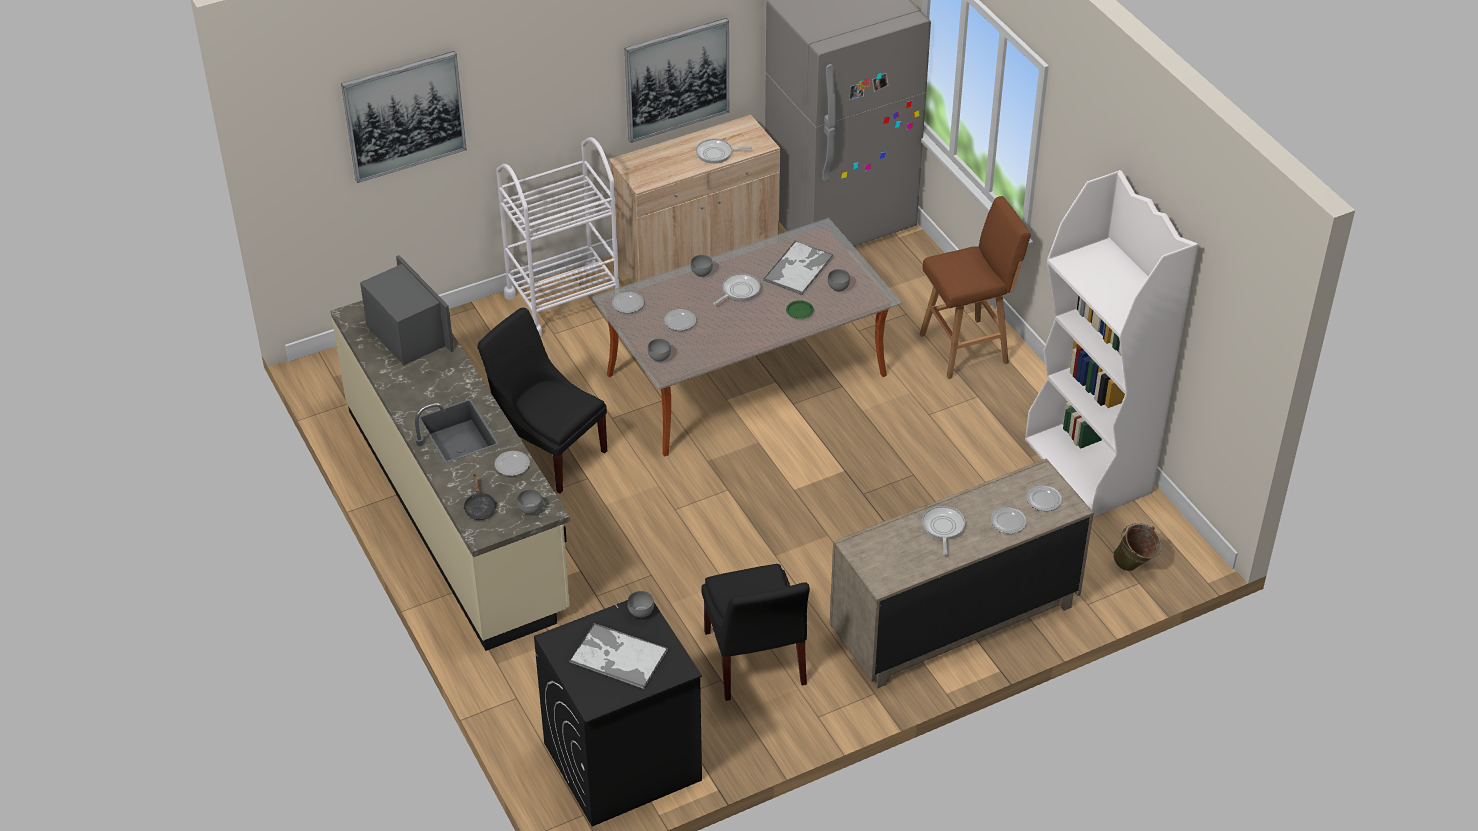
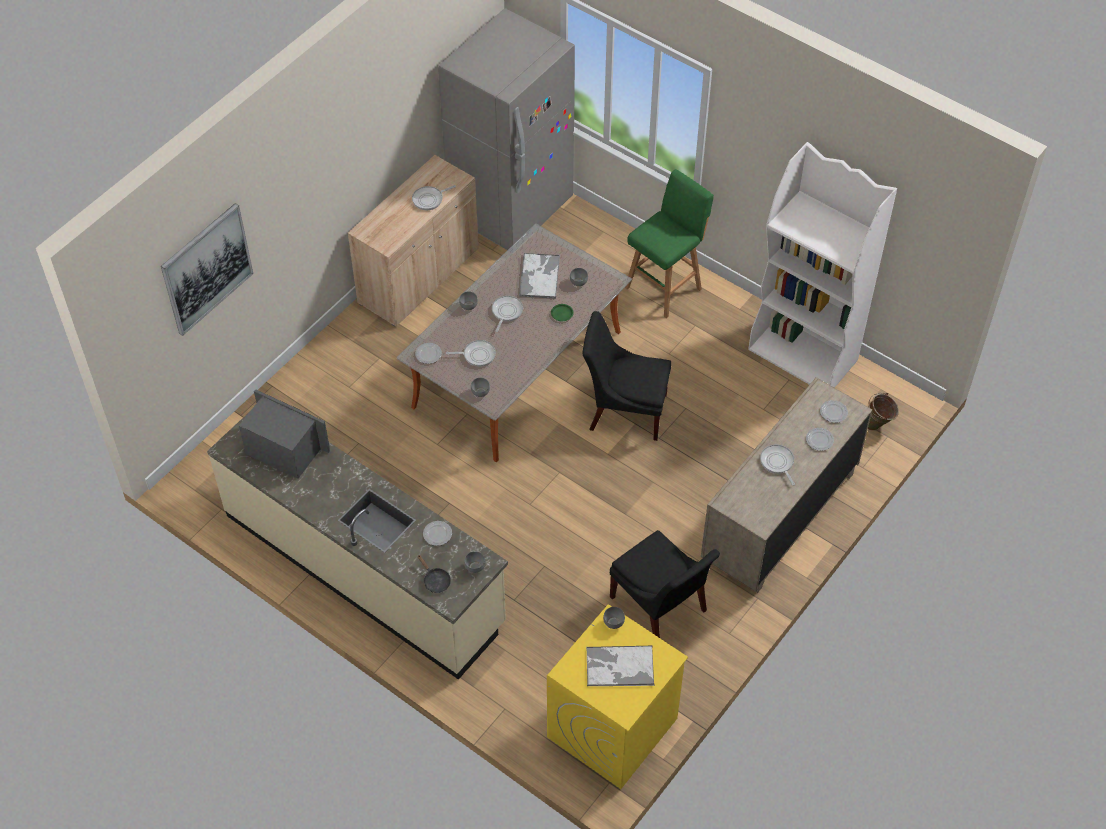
camera: 25 degrees left, 10 degrees up
(547, 451) = (404, 491): black chair -> black chair (624, 410)
(563, 301) = (339, 355): white cart -> none
(621, 762) = (612, 728): black washing machine -> yellow washing machine
(677, 79) = (383, 151): picture -> none
(679, 321) = (477, 355): plate -> frying pan
(967, 348) = (665, 287): brown stool -> green stool

